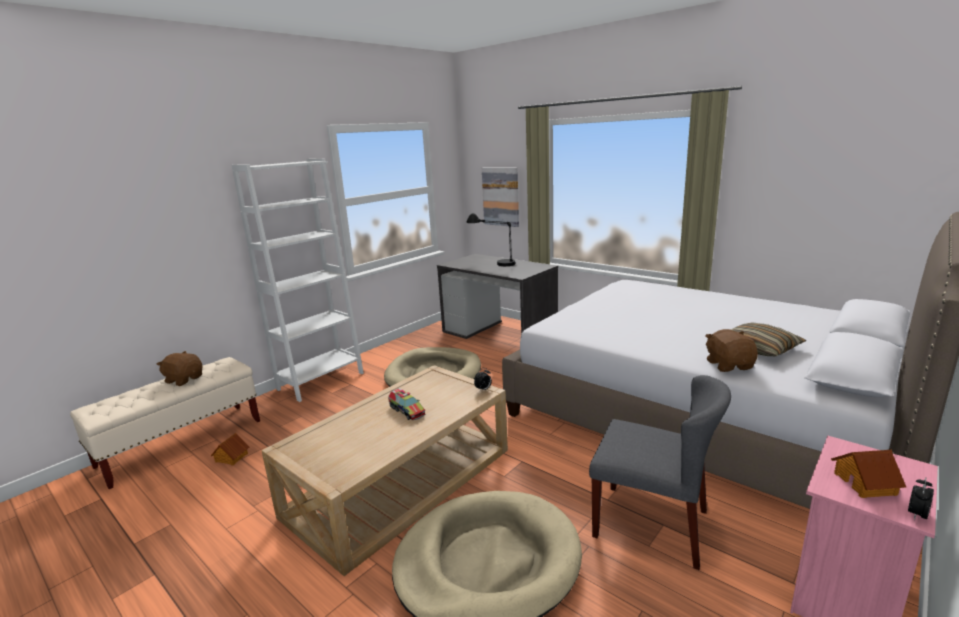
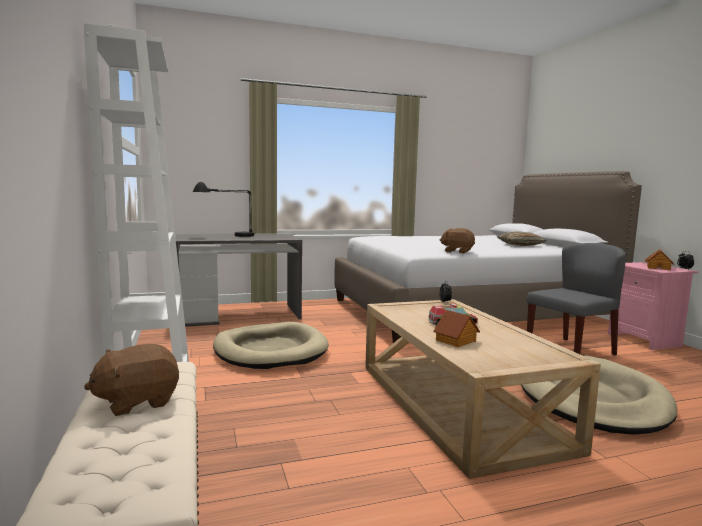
camera: 60 degrees left, 10 degrees down
(231, 458) = (273, 497): toy house -> toy house (456, 341)
(501, 196) = (205, 170): picture -> none
(729, 365) = (537, 249): brown plush toy -> brown plush toy (457, 251)

